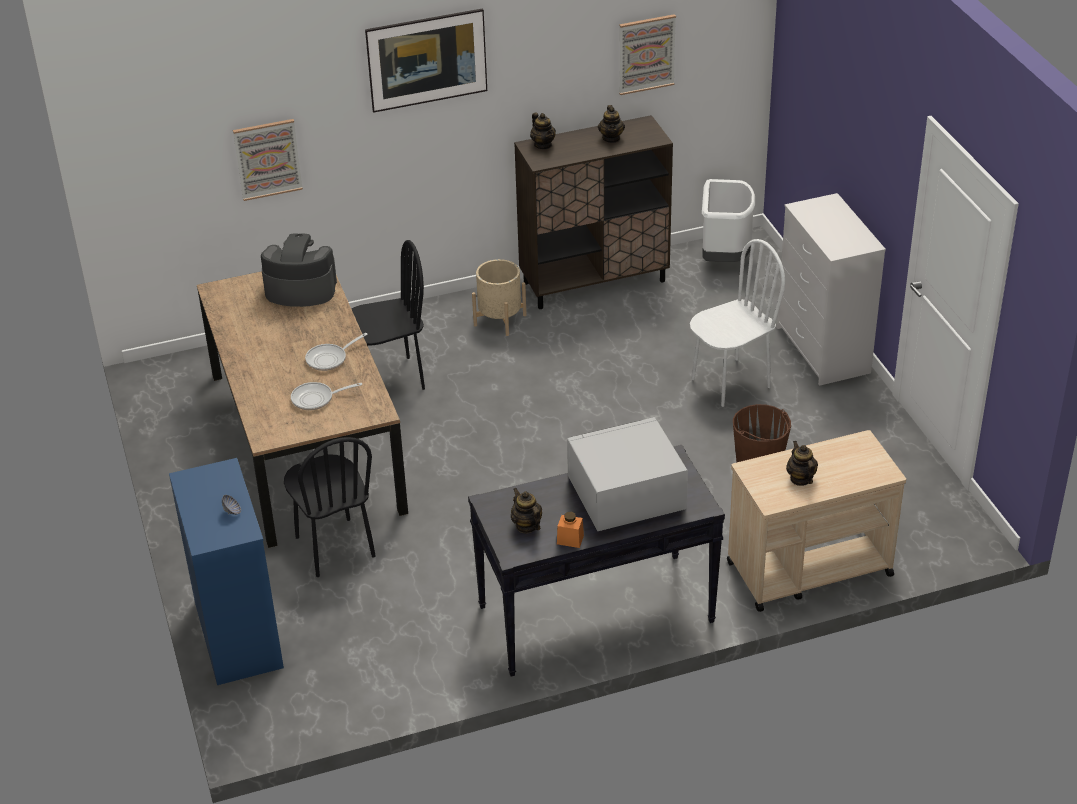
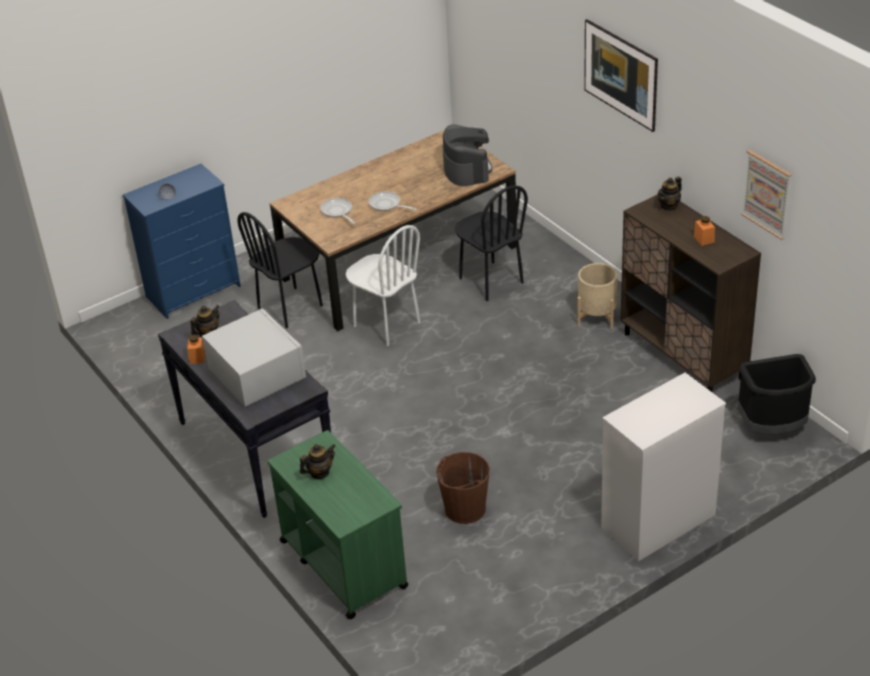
camera: 75 degrees right, 0 degrees up
(267, 159) = (528, 77): picture -> none
(611, 138) = (704, 239): teapot -> orange jar
(724, 257) = (773, 428): white trash can -> black trash can
(730, 382) = (577, 469): white chair -> white chair (386, 324)
(808, 569) = (343, 563): beige cart -> green cart

